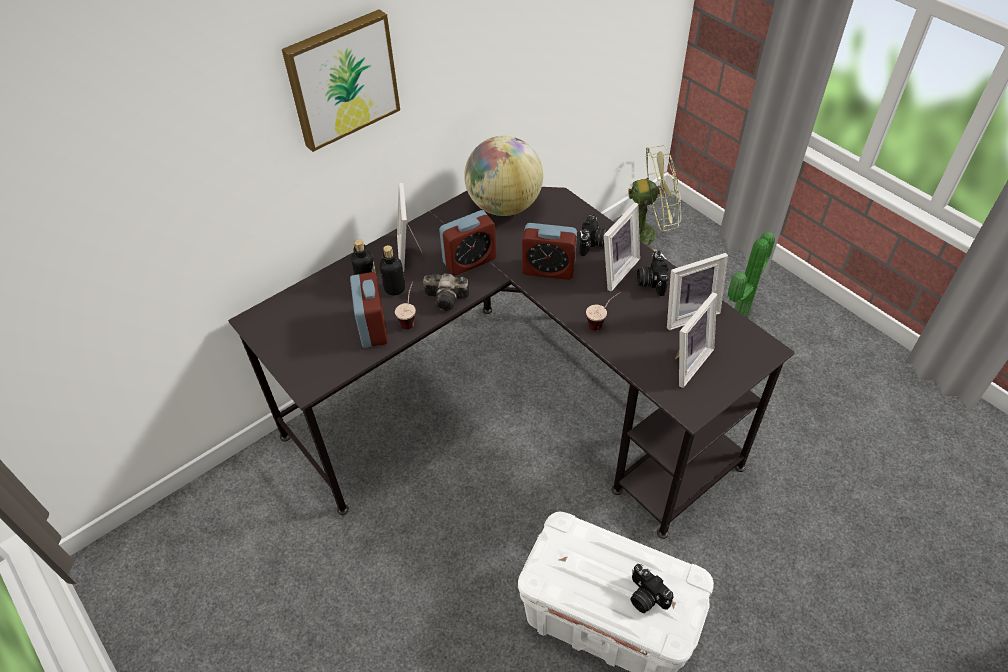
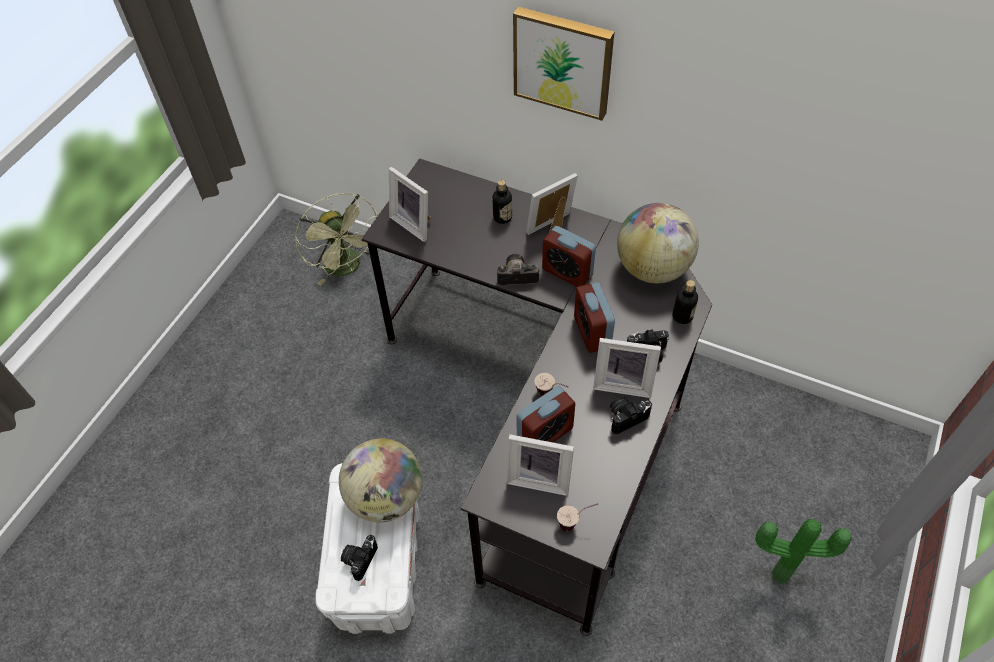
camera: 65 degrees right, 5 degrees up
(373, 327) = (457, 243): alarm clock -> alarm clock (545, 434)
(394, 288) = (506, 237): bottle -> bottle (682, 316)
(410, 318) = (480, 261): cup -> cup (576, 522)
(448, 299) = (515, 276): camera -> camera turned 105 degrees clockwise
(584, 547) = (385, 498): none -> globe
(646, 233) = (845, 442): green fan -> green fan (347, 268)
(688, 313) = (602, 460): picture frame -> picture frame (414, 223)

